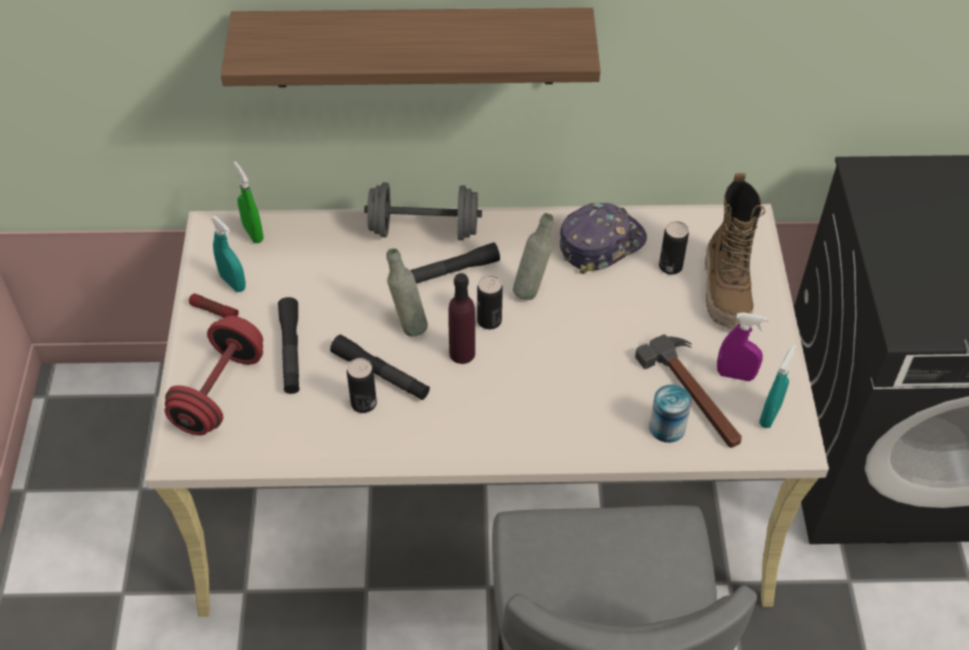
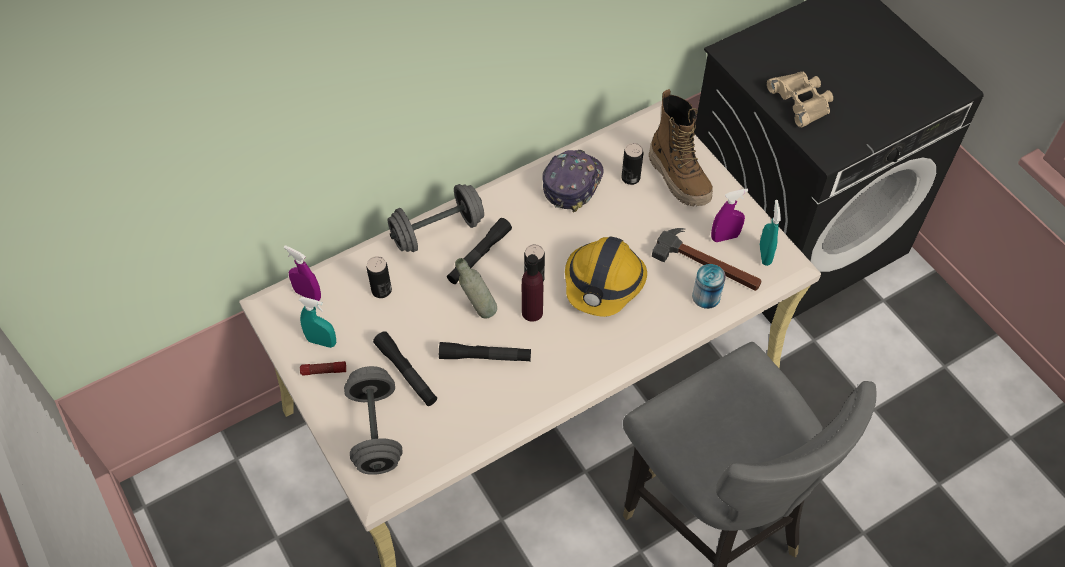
camera: 30 degrees left, 5 degrees up
(219, 392) = (375, 431): red dumbbell -> grey dumbbell
(253, 233) = (308, 295): green spray bottle -> purple spray bottle
(363, 403) = (488, 385): can -> can (381, 290)
(414, 47) = (400, 95): shelf -> none
(532, 288) = (547, 240): grey bottle -> none
(561, 359) = (604, 283): none -> hard hat
(914, 259) = (801, 101): none -> beige binoculars

